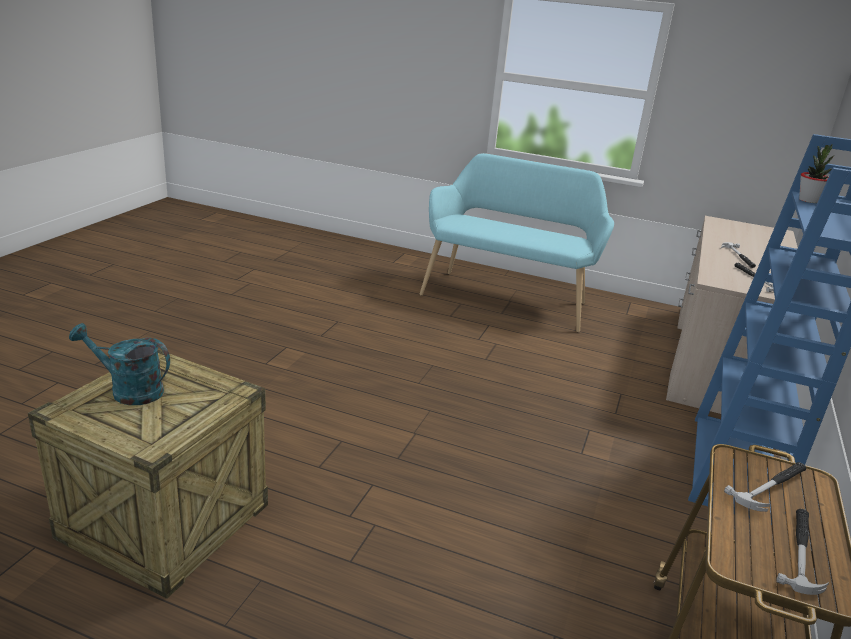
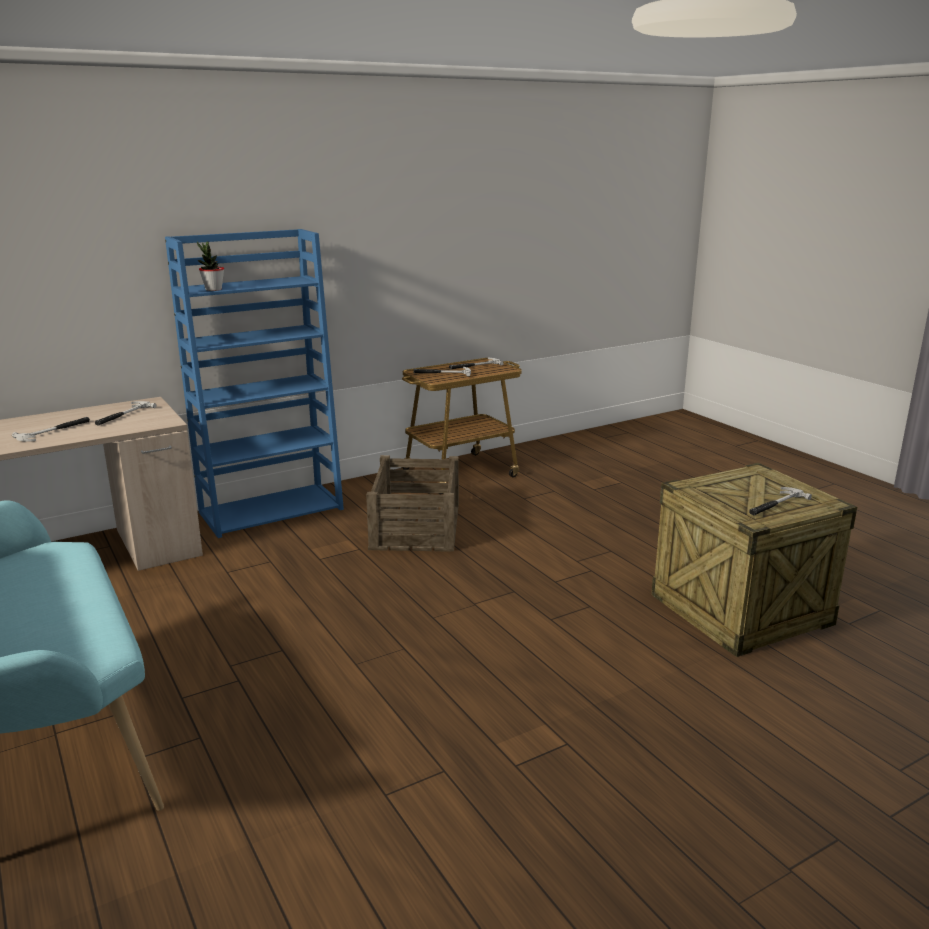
camera: 140 degrees left, 5 degrees down
(129, 391) = (775, 505): turquoise watering can -> hammer
(585, 506) = (416, 526): none -> crate

